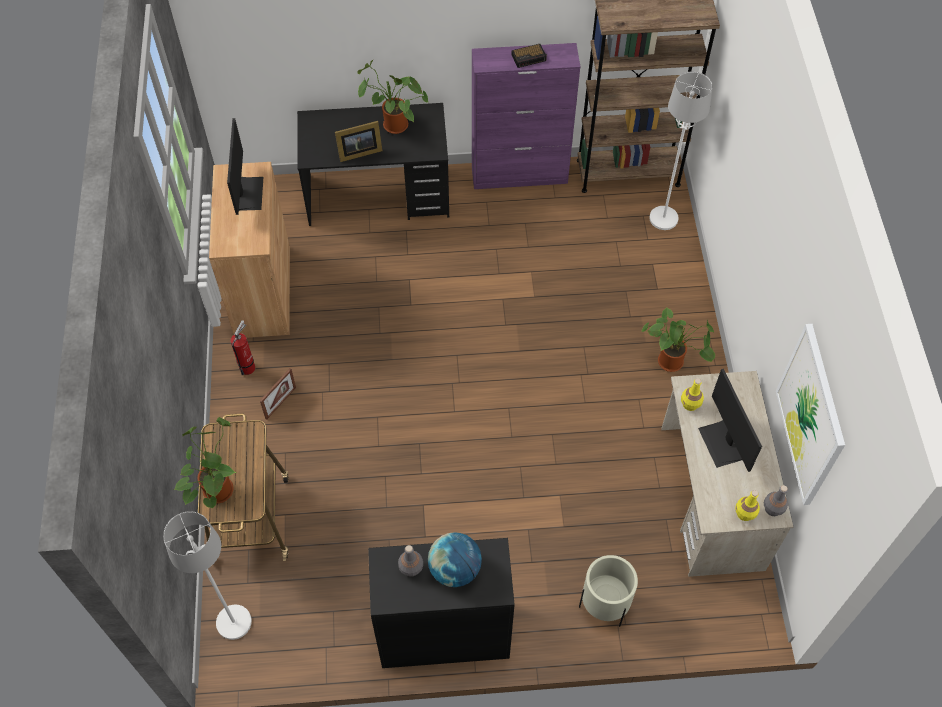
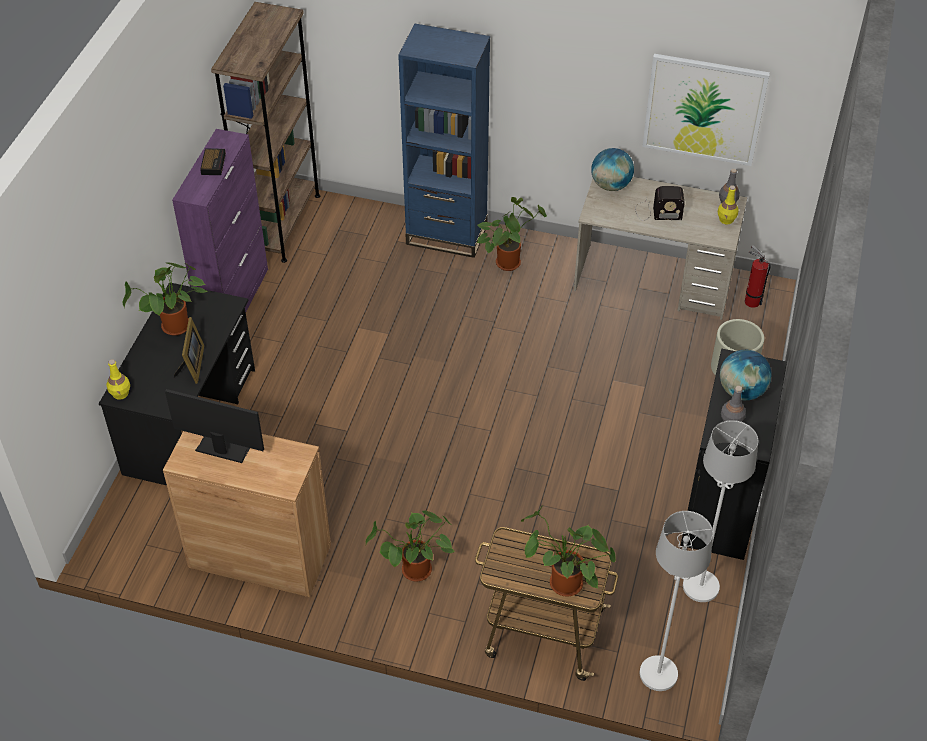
camera: 70 degrees left, 10 degrees down
(248, 366) = (353, 592): fire extinguisher -> fire extinguisher (750, 300)
(280, 403) = (414, 573): picture frame -> potted plant
(663, 218) = (350, 217): white floor lamp -> white floor lamp (700, 586)
(681, 300) = (446, 235): none -> blue bookcase
(690, 404) = (611, 218): yellow bottle -> yellow bottle (121, 393)
(721, 443) = (657, 212): monitor -> radio
(739, 391) = (610, 185): none -> globe

